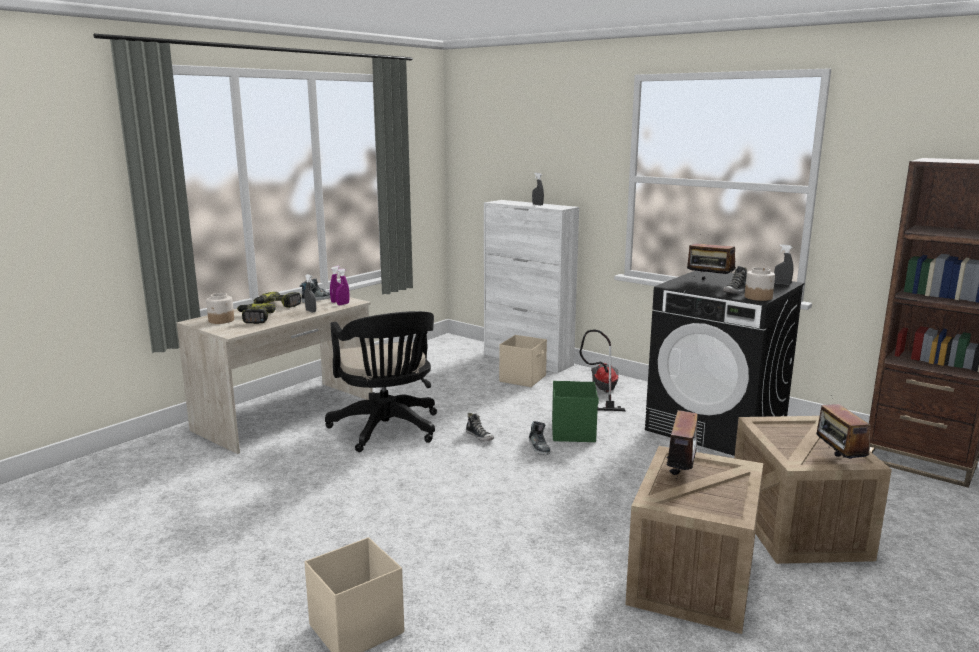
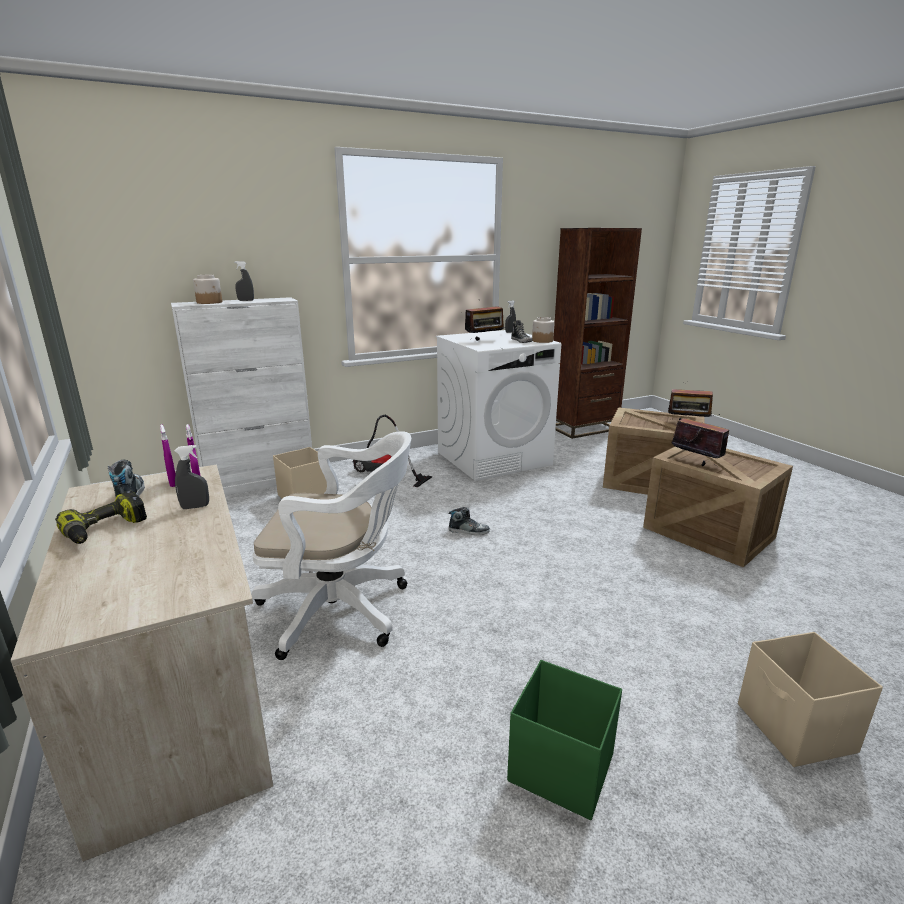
camera: 65 degrees left, 5 degrees up
(221, 320) = (108, 595): jar -> jar (210, 302)
(254, 318) = (154, 559): power drill -> none
(387, 430) = (342, 610): black office chair -> white office chair
(480, 437) = (418, 554): shoe -> none
(573, 432) = (452, 508): green storage box -> green storage box (559, 767)
(717, 428) = (494, 458): black washing machine -> white washing machine

